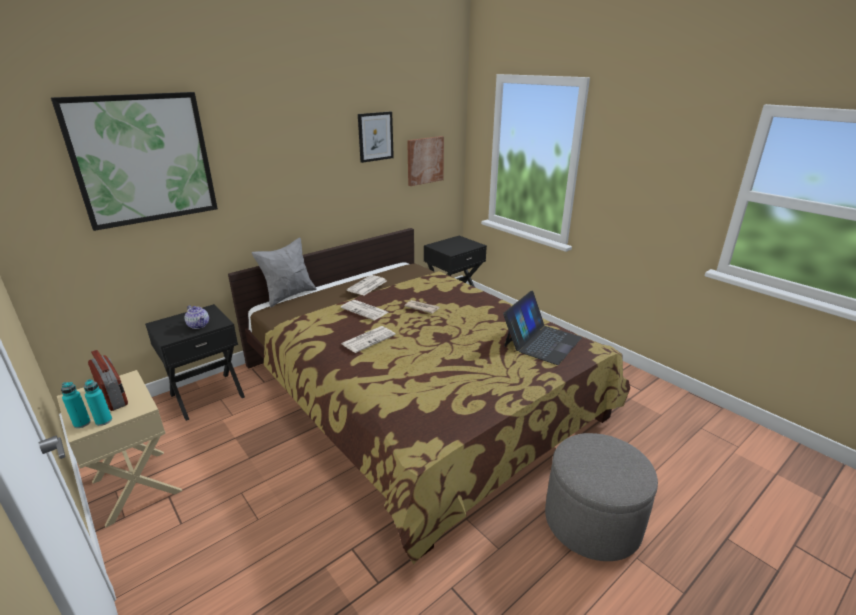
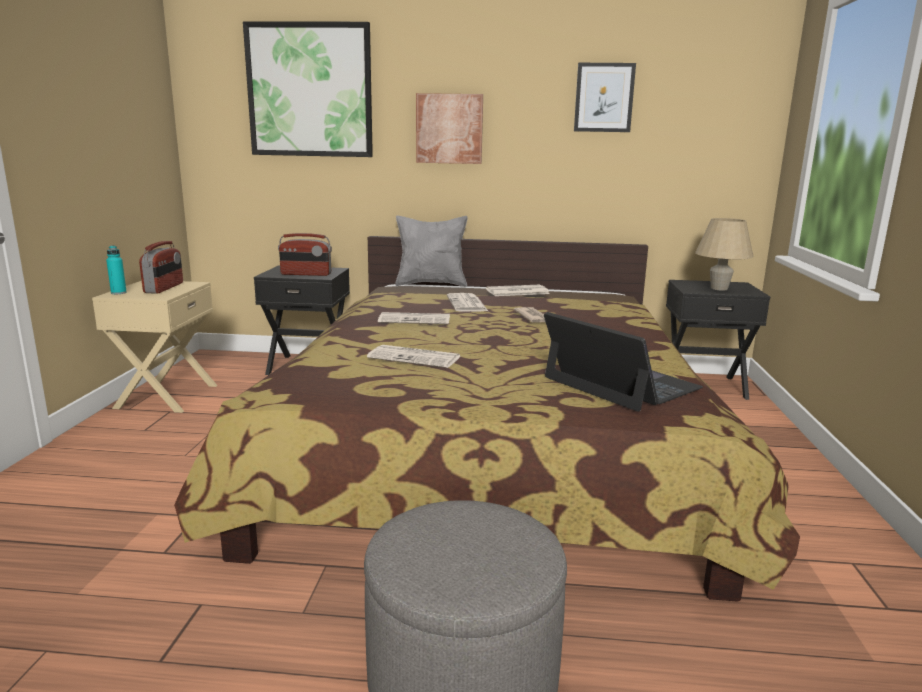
camera: 45 degrees right, 10 degrees down
(104, 421) = (129, 295): turquoise bottle -> none
(199, 325) = (306, 274): teapot -> radio
(425, 160) = (692, 145): picture -> picture (449, 129)
(436, 372) = (416, 358): none -> newspaper
(458, 246) = (719, 288): none -> beige table lamp
(541, 341) = (620, 383): laptop -> laptop turned 120 degrees counterclockwise

